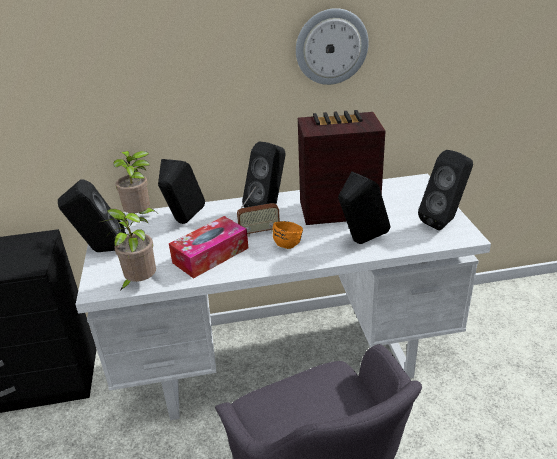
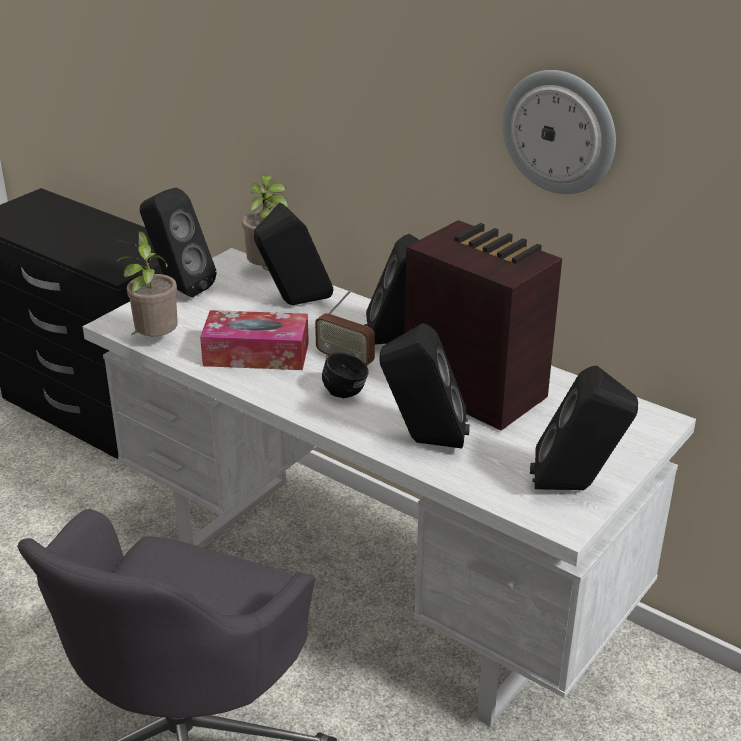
camera: 45 degrees right, 0 degrees up
(286, 243) = (347, 389): orange mug -> black mug

